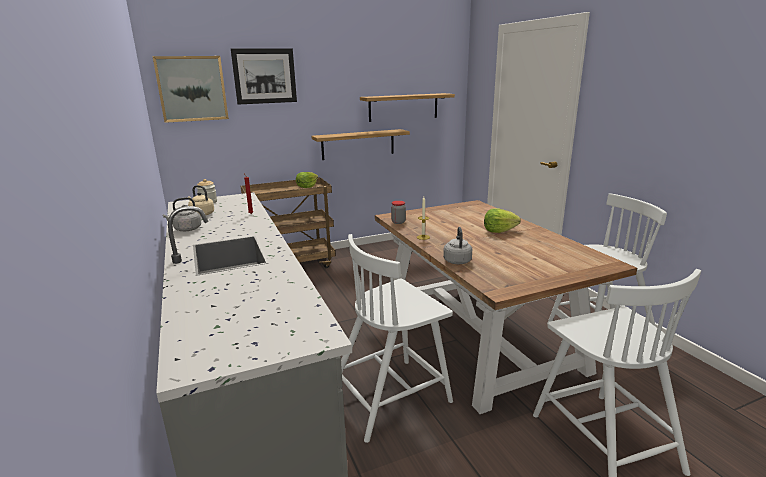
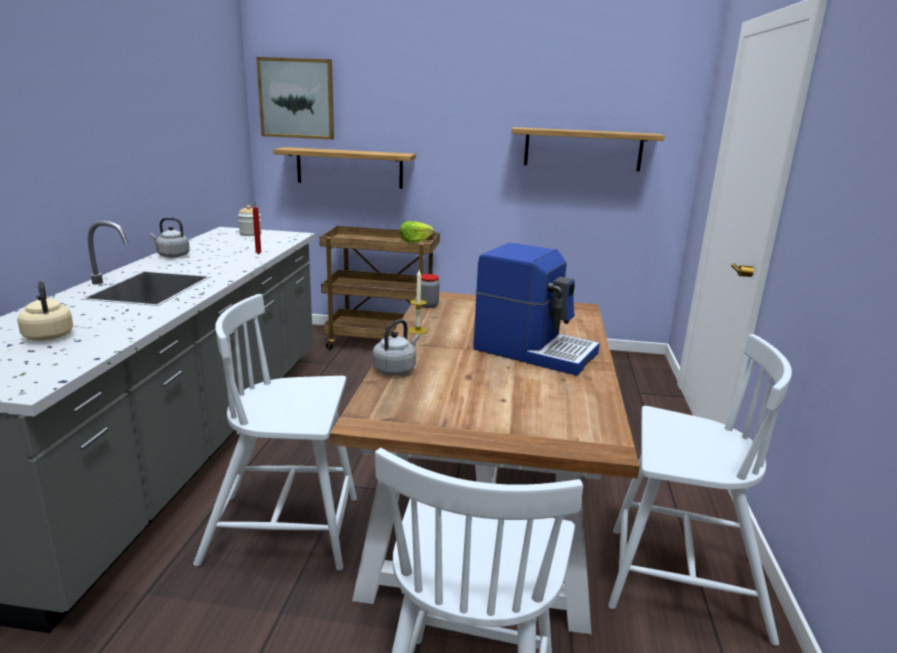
camera: 30 degrees right, 0 degrees up
(201, 214) = (217, 244): beige kettle -> beige kettle (48, 335)
(264, 76) = (383, 88): picture -> none
(358, 144) = (504, 195): shelf -> shelf (349, 168)
(499, 231) = (534, 351): lettuce -> coffee machine

